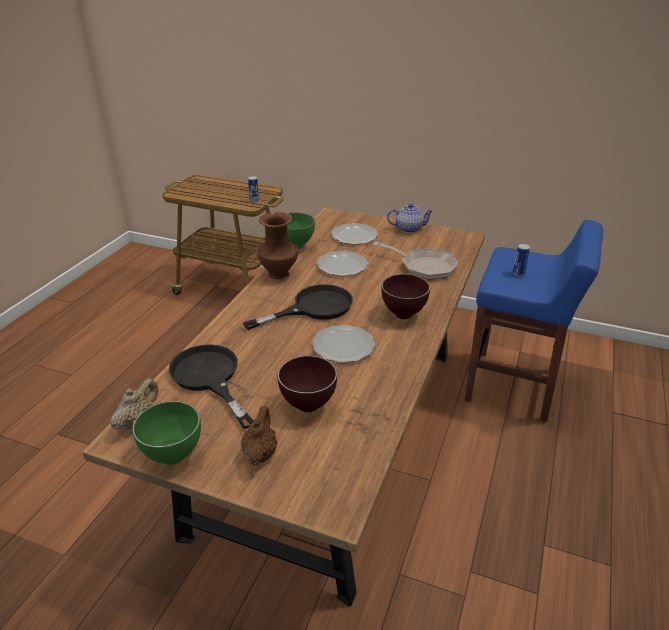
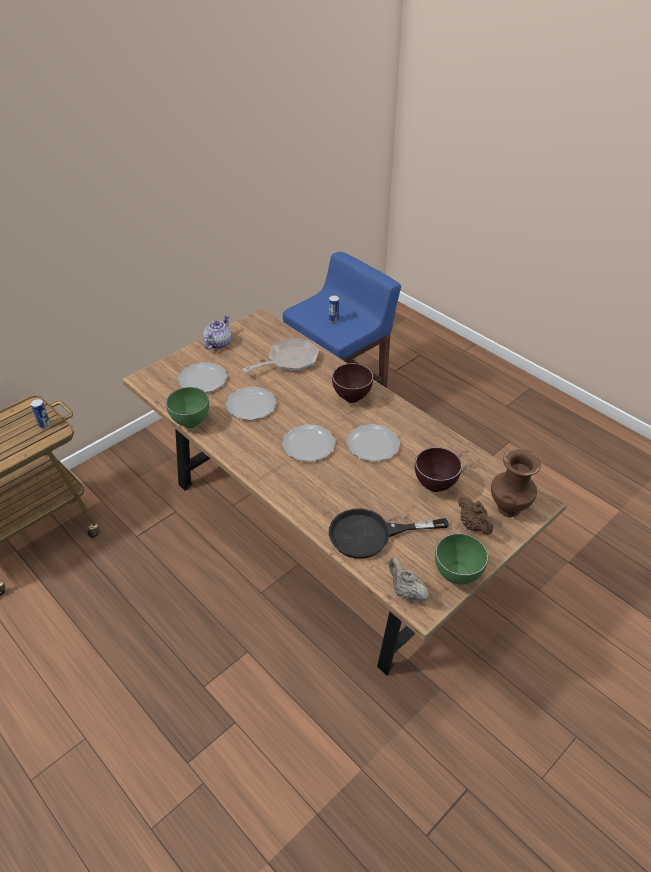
camera: 65 degrees left, 10 degrees up
(260, 453) = (473, 526): brown teapot -> brown teapot turned 150 degrees counterclockwise
(279, 274) = (236, 449): brown vase -> brown vase (508, 507)
(313, 308) = (308, 444): black frying pan -> plate

